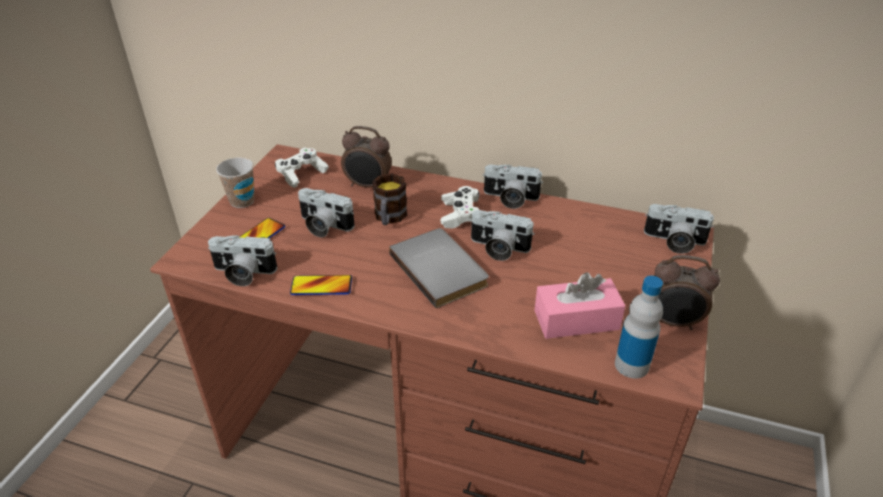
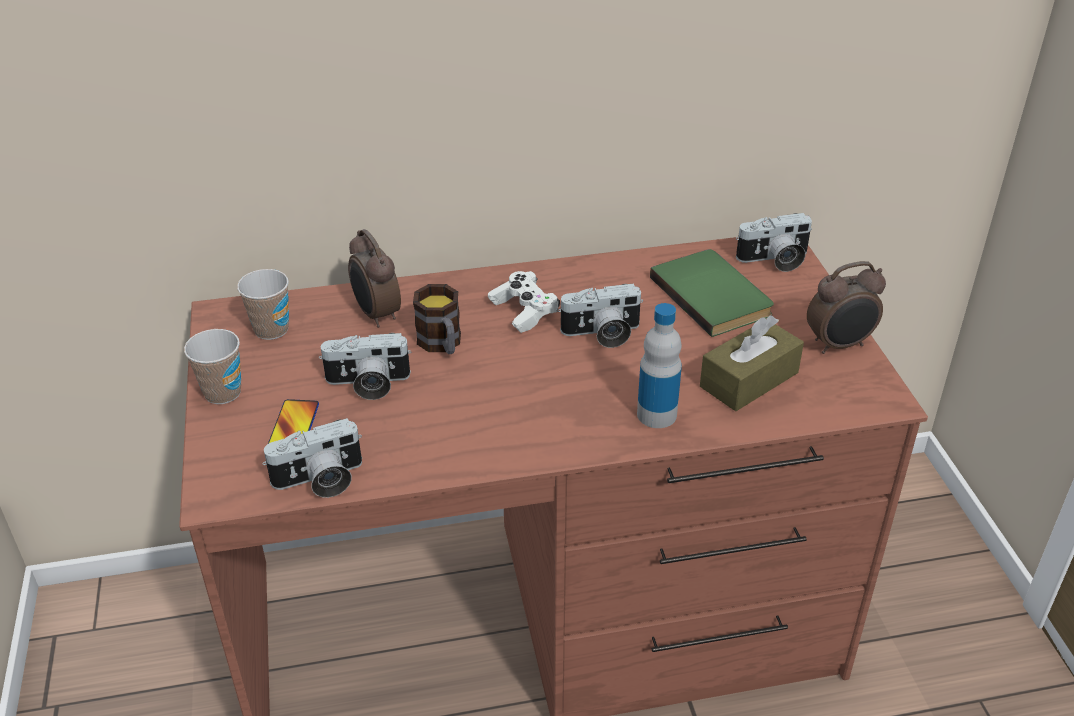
camera: 30 degrees left, 0 degrees up
(301, 174) = (271, 330): white game controller -> cup
(321, 286) = (437, 455): phone -> none
(368, 186) = (376, 315): alarm clock -> alarm clock turned 75 degrees clockwise
(441, 268) = (559, 380): grey book -> none
(510, 199) = (564, 272): camera -> none
(576, 320) = (749, 380): pink tissue box -> brown tissue box
(603, 250) = (714, 295): none -> green book
(631, 365) = (837, 403): bottle -> bottle (656, 414)

